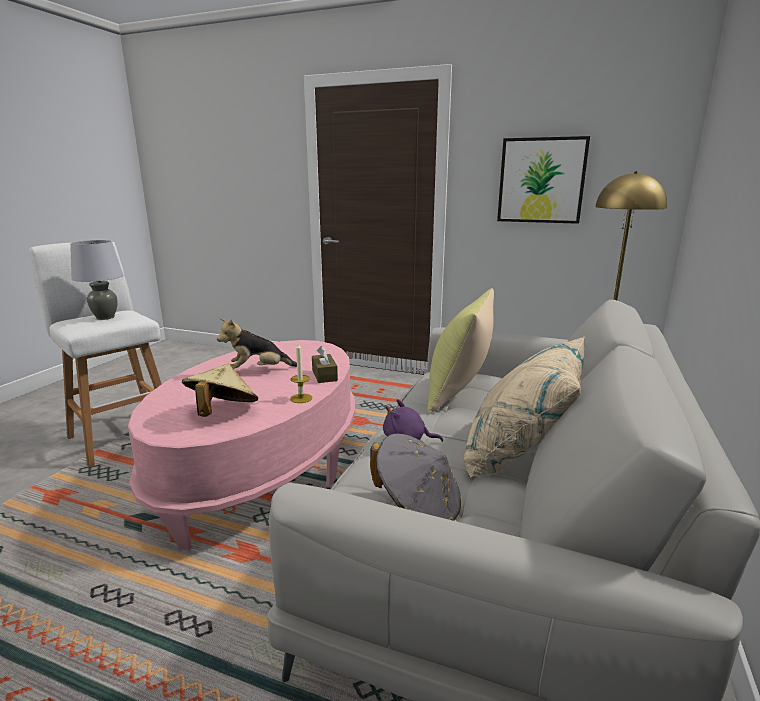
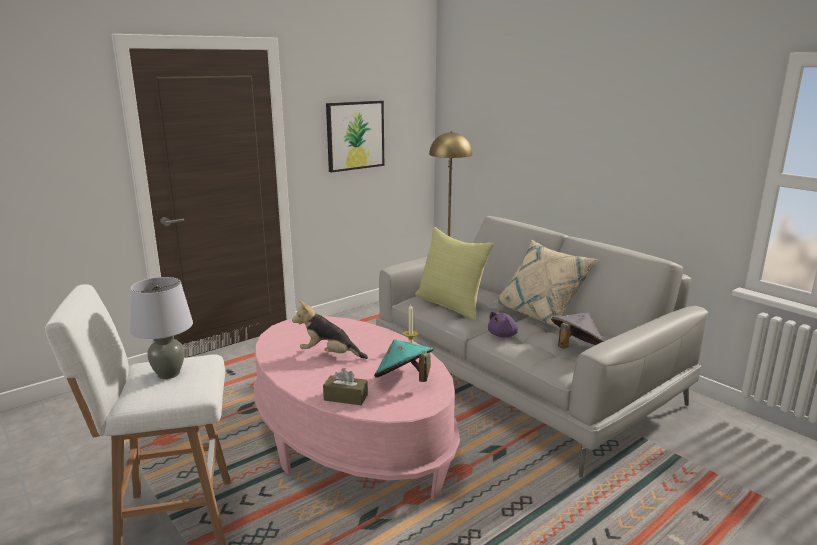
camera: 60 degrees left, 0 degrees up
(222, 412) = (404, 381): beige hat -> turquoise hat
(258, 371) = (329, 355): plush toy -> plush toy turned 90 degrees clockwise
(324, 375) = (375, 333): brown tissue box -> brown tissue box (345, 397)

